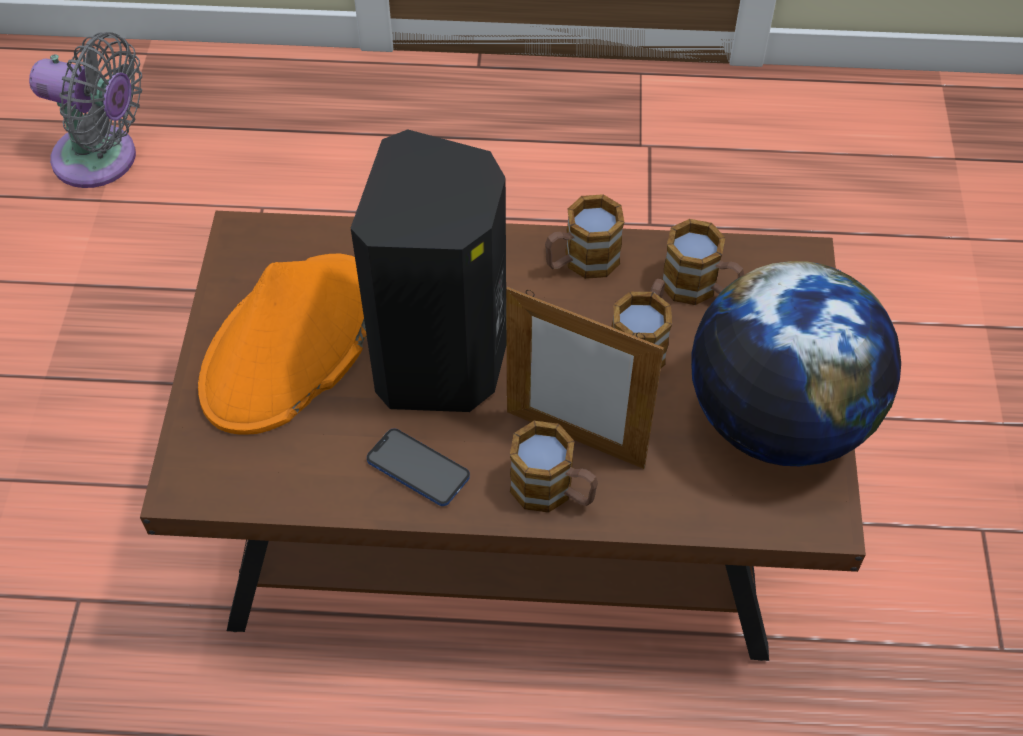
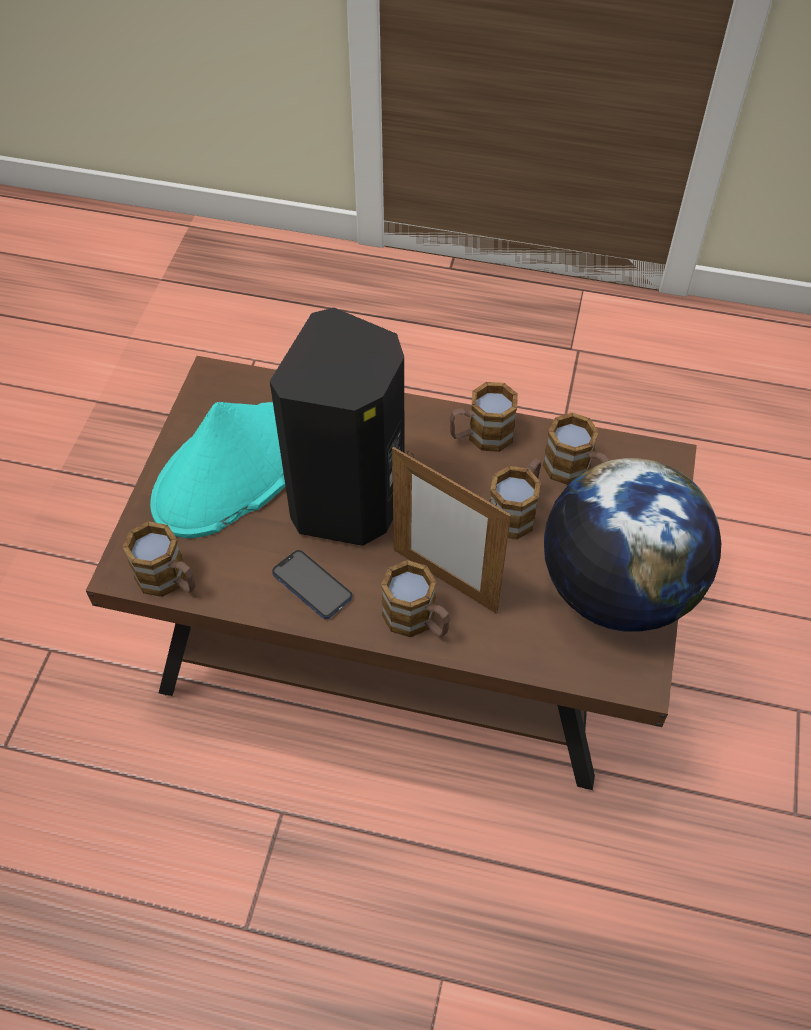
camera: 10 degrees right, 0 degrees up
(103, 160) = (138, 305): grey fan -> none
(242, 489) = (169, 580): none -> mug
(291, 345) = (232, 471): orange hat -> turquoise hat

